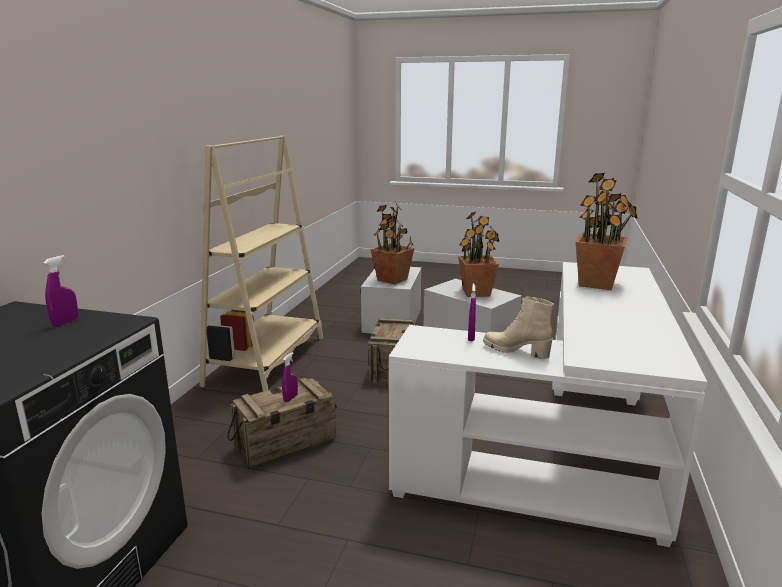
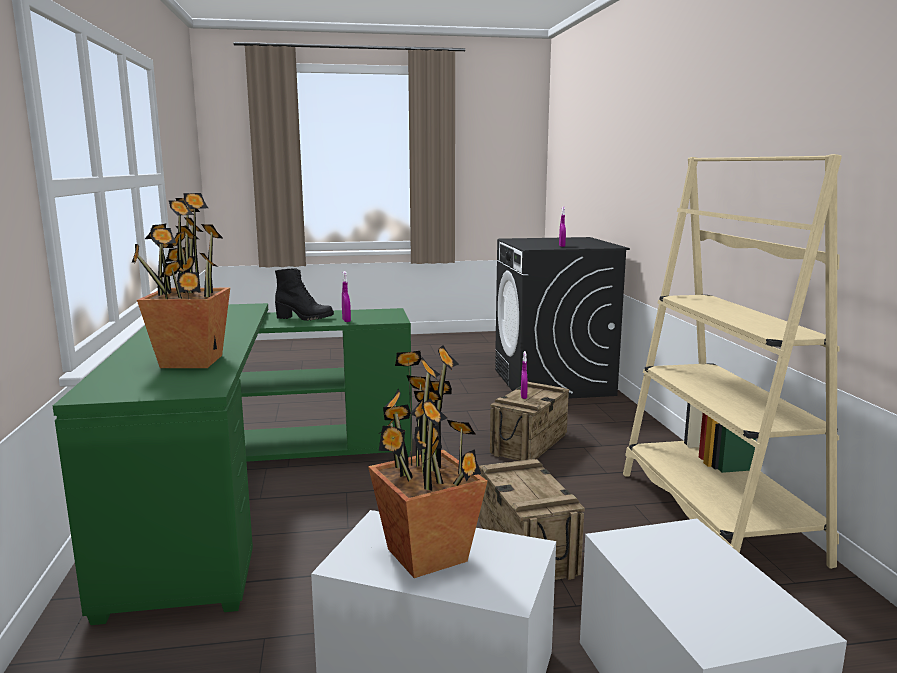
camera: 155 degrees right, 5 degrees down
(392, 280) = (672, 560): potted plant -> none
(516, 351) = (304, 318): beige boot -> black boot
(567, 450) = (247, 491): white desk -> green desk

